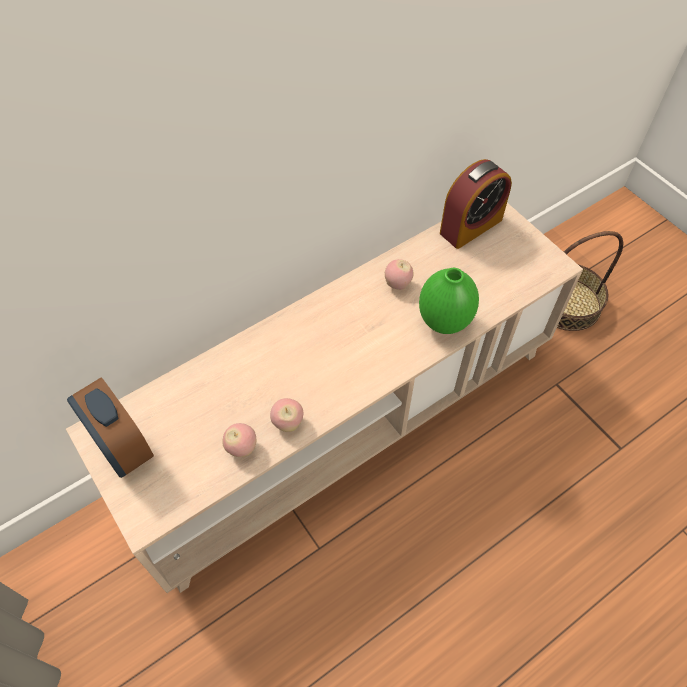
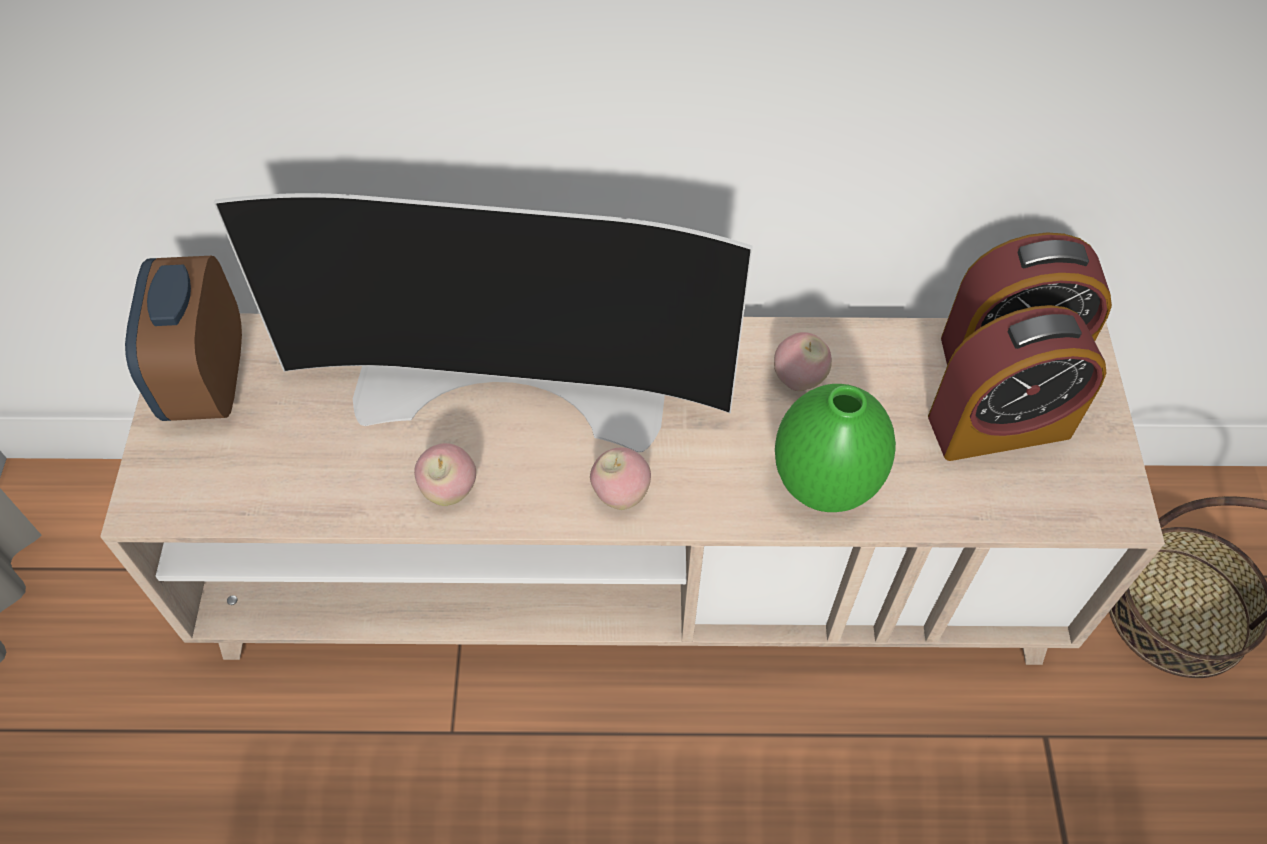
camera: 35 degrees right, 0 degrees up
(242, 448) = (356, 485): apple -> apple (620, 494)
(275, 356) = (514, 380): none -> television
(490, 258) = (999, 426): none -> alarm clock

